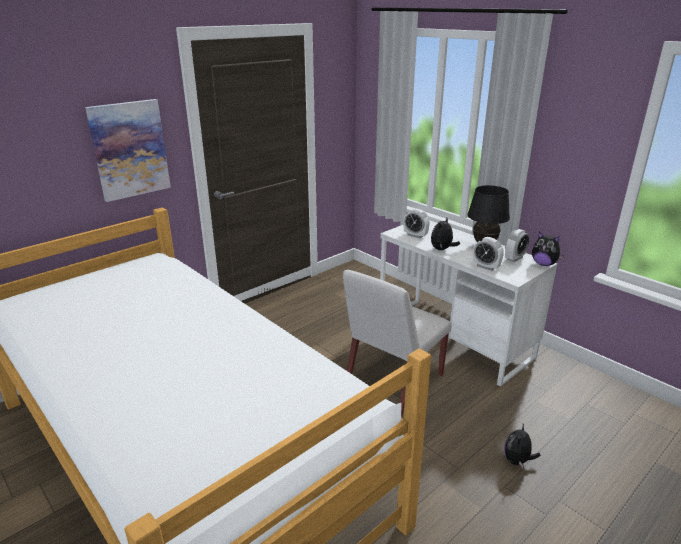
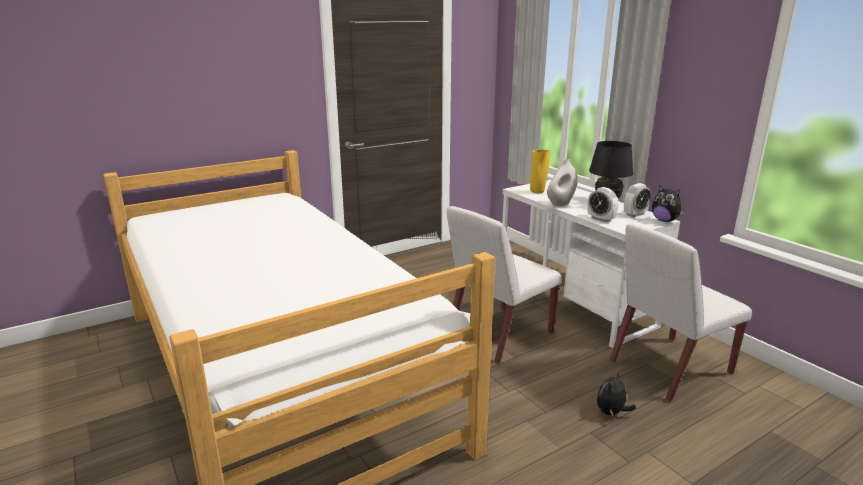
camera: 10 degrees right, 5 degrees down
(129, 149) = (267, 93): picture -> none
(415, 235) = (537, 192): alarm clock -> yellow vase
(442, 249) = (560, 204): plush toy -> white vase
(555, 403) = (669, 368): none -> white chair

